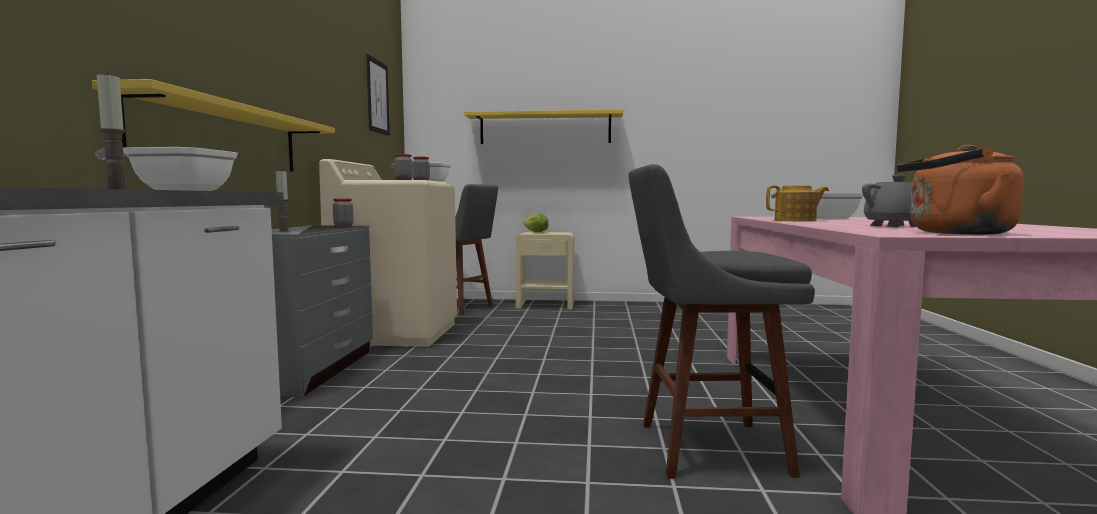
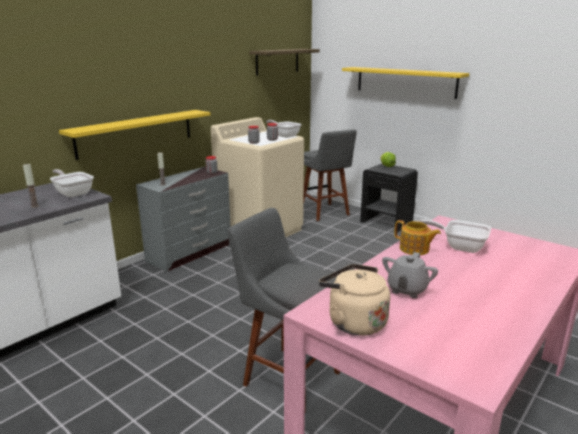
camera: 35 degrees right, 15 degrees up
(377, 96) = (277, 61): picture -> shelf
(546, 305) = (386, 222): beige nightstand -> black nightstand
(954, 233) = (353, 322): orange kettle -> beige kettle

